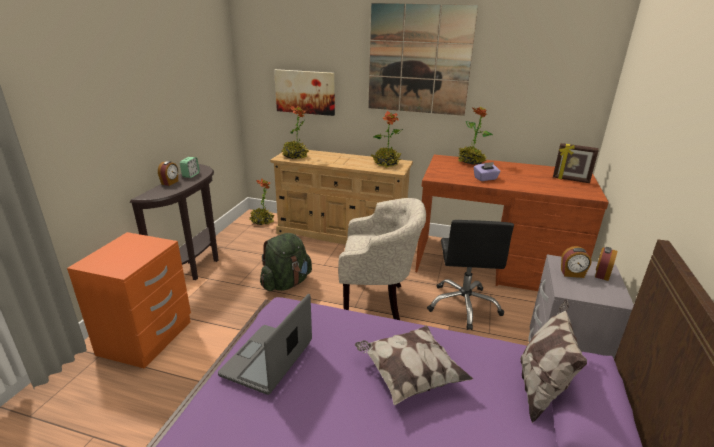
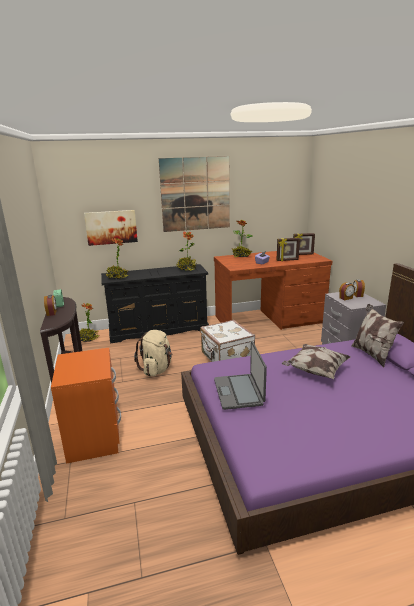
camera: 30 degrees left, 5 degrees down
(286, 283) = (157, 369): green backpack -> beige backpack
(342, 234) = (159, 329): beige dresser -> black dresser
(378, 300) = (226, 358): beige armchair -> white suitcase
(464, 305) = (275, 344): black office chair -> none
(530, 183) = (287, 260): none -> picture frame

